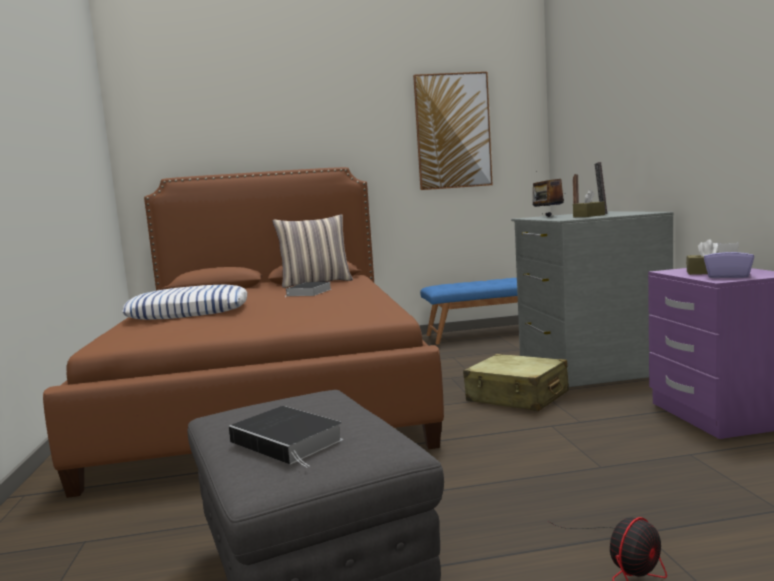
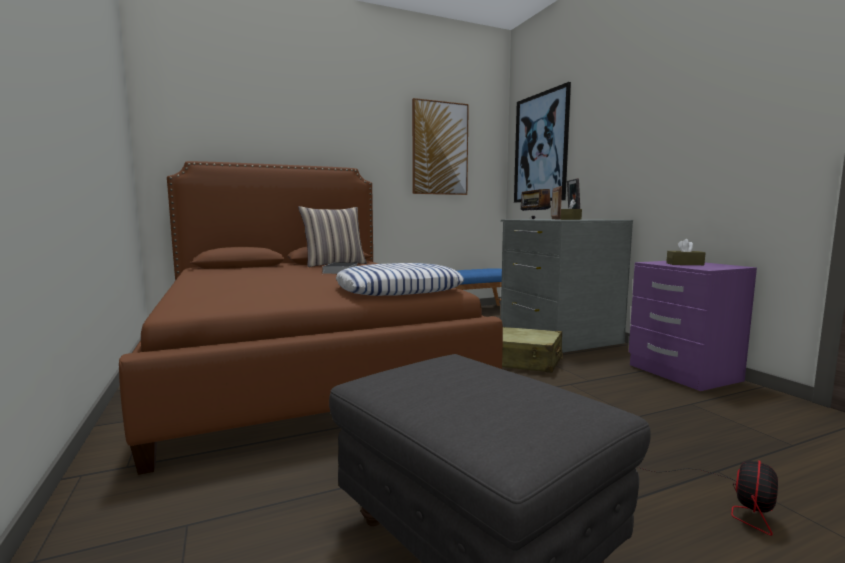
camera: 15 degrees left, 0 degrees up
(189, 312) = (240, 283): pillow -> pillow (399, 289)
(289, 441) = (489, 405): book -> none
(578, 119) = (540, 148): none -> picture
(727, 276) = (706, 267): purple tissue box -> none

